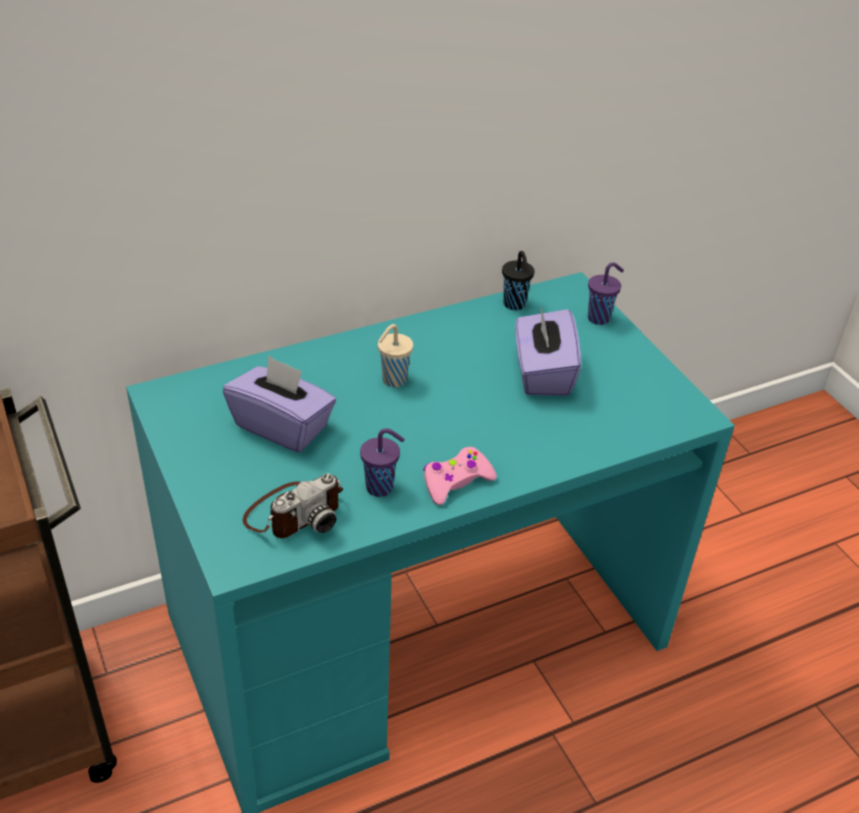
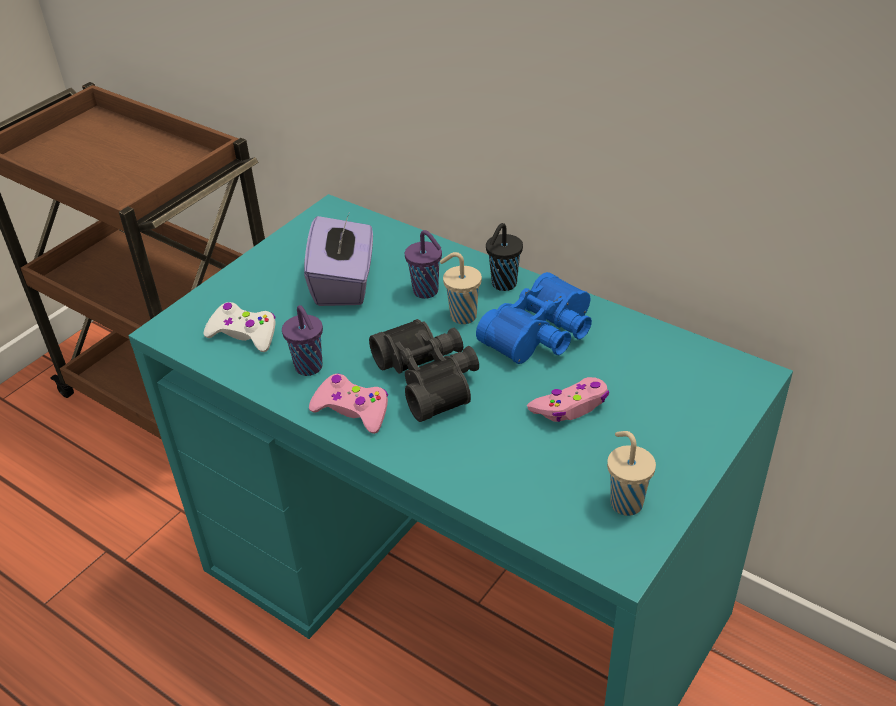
camera: 65 degrees right, 0 degrees up
(294, 513) = (244, 334): camera -> white game controller
(454, 352) = (543, 335): none -> blue binoculars
(454, 426) = (431, 378): none -> black binoculars
(515, 305) = (667, 345): black cup -> black cup (503, 284)
(542, 373) = (571, 407): purple tissue box -> pink game controller
(600, 318) = (718, 415): purple cup -> purple cup (427, 292)
(649, 391) = (625, 502): none -> beige cup

